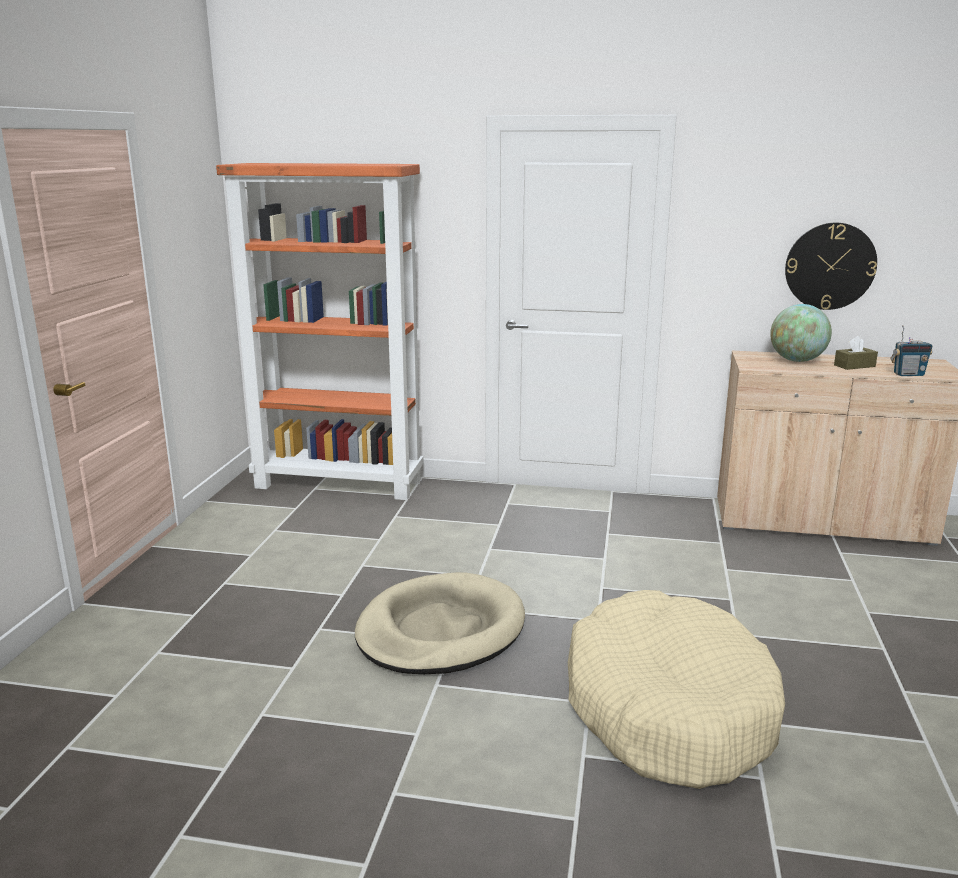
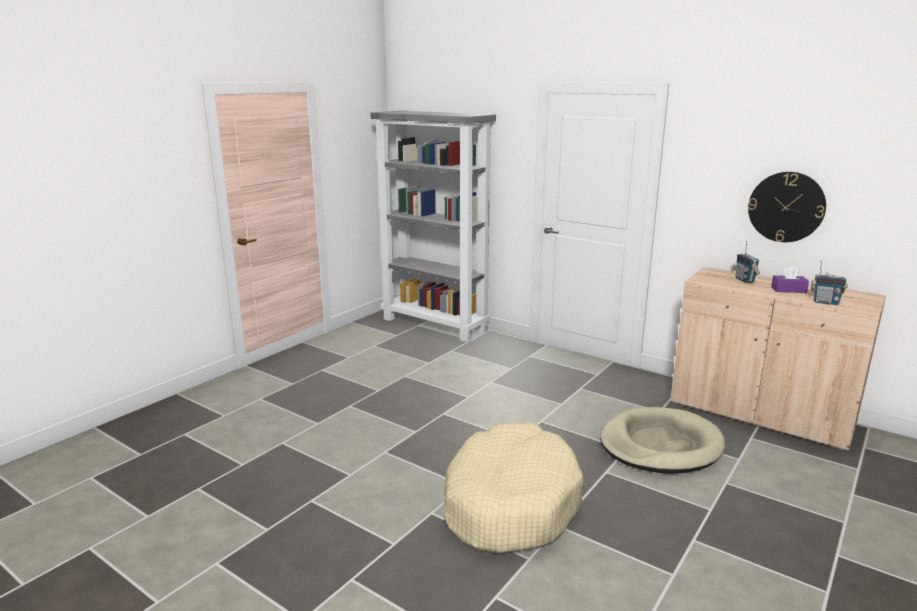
camera: 25 degrees right, 0 degrees up
(340, 483) = (435, 325): orange bookcase -> grey bookcase
(440, 630) = (415, 423): beige dog bed -> beige dog bed (660, 445)
(797, 360) = (744, 280): globe -> radio
(854, 366) = (788, 290): brown tissue box -> purple tissue box

